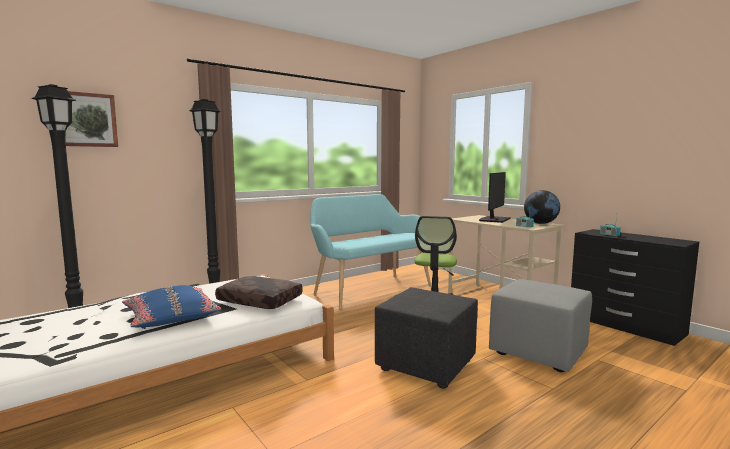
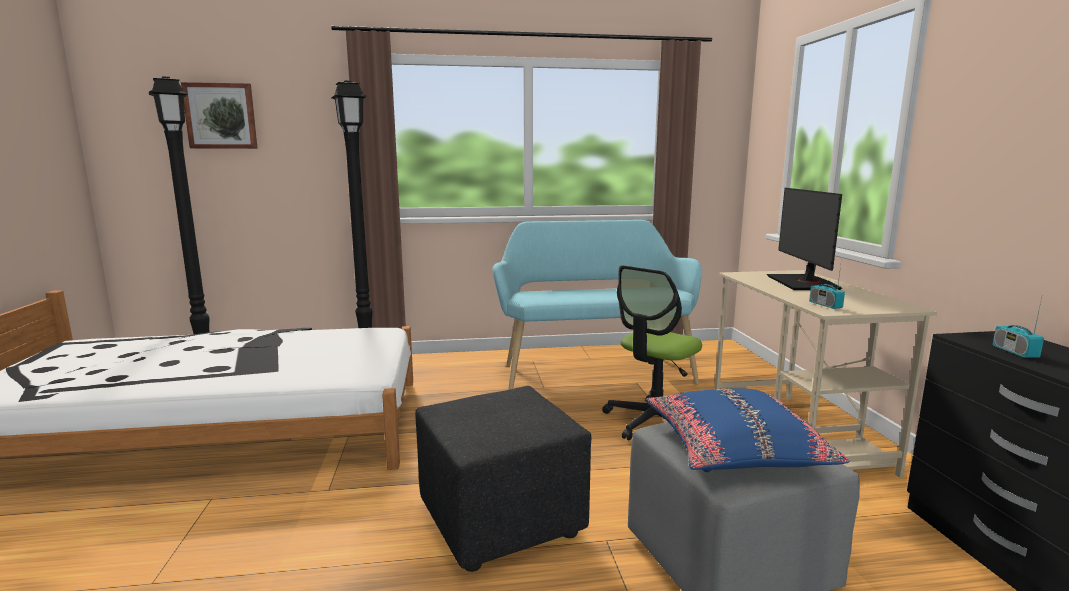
camera: 30 degrees right, 5 degrees up
(171, 317) = (202, 368): blue pillow -> blue pillow (734, 448)
(258, 301) = (317, 365): brown pillow -> none
(494, 219) = (803, 283): monitor -> monitor turned 120 degrees clockwise
(540, 223) = (884, 302): globe -> none

